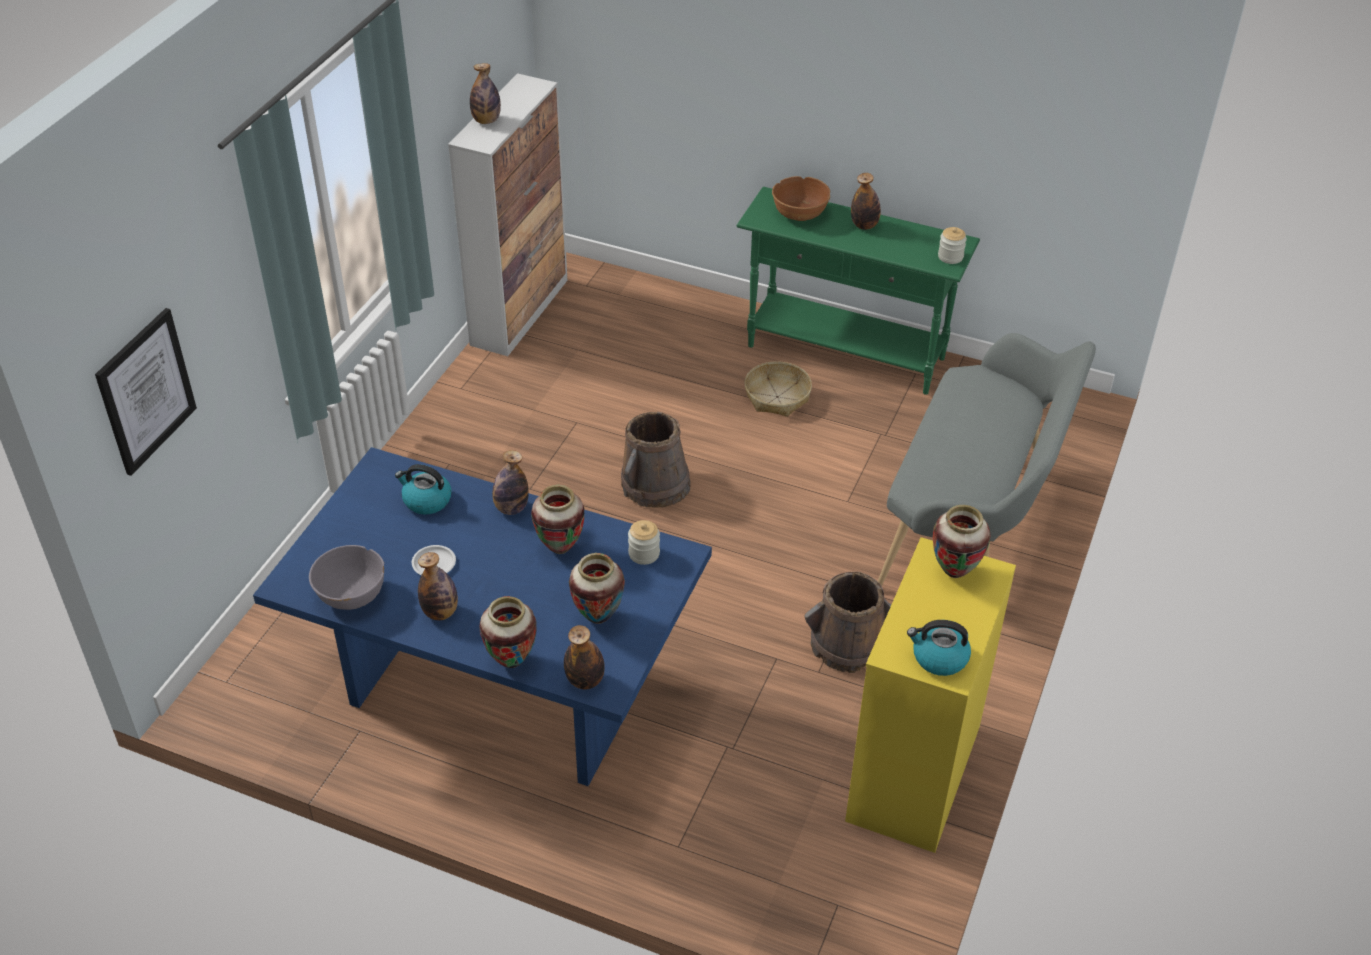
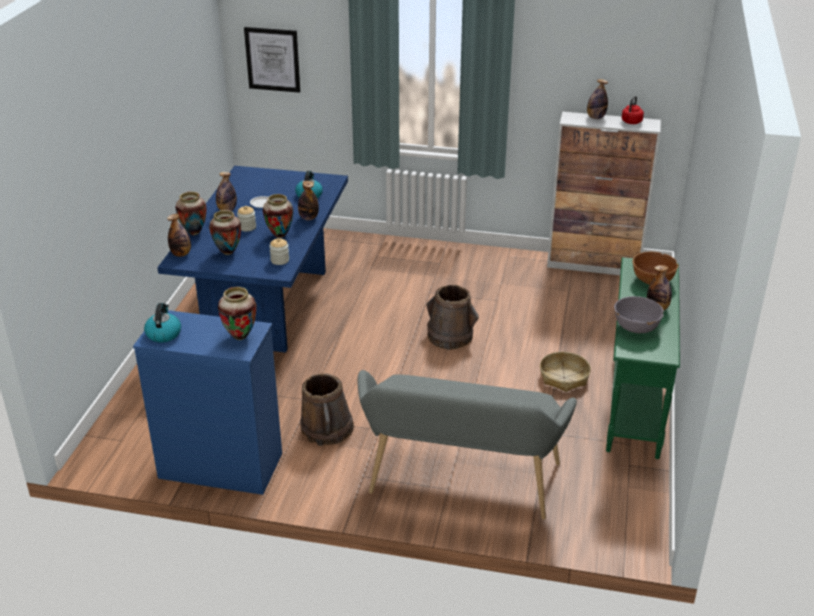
camera: 80 degrees right, 10 degrees down
(351, 594) = (237, 187): grey bowl -> grey bowl (636, 327)
(516, 97) = (631, 122): none -> red kettle
(913, 774) = (219, 466): yellow dresser -> blue dresser
(950, 257) = (641, 351): jar -> jar (247, 227)

